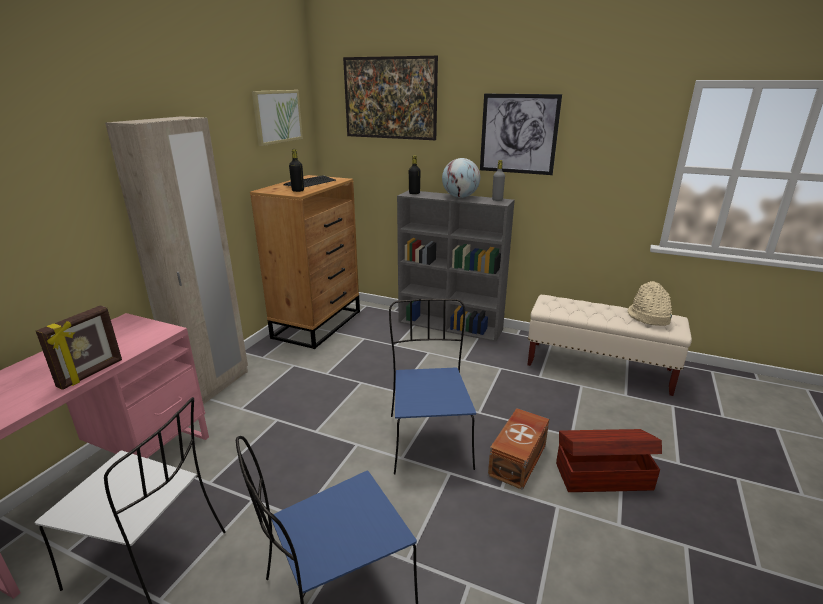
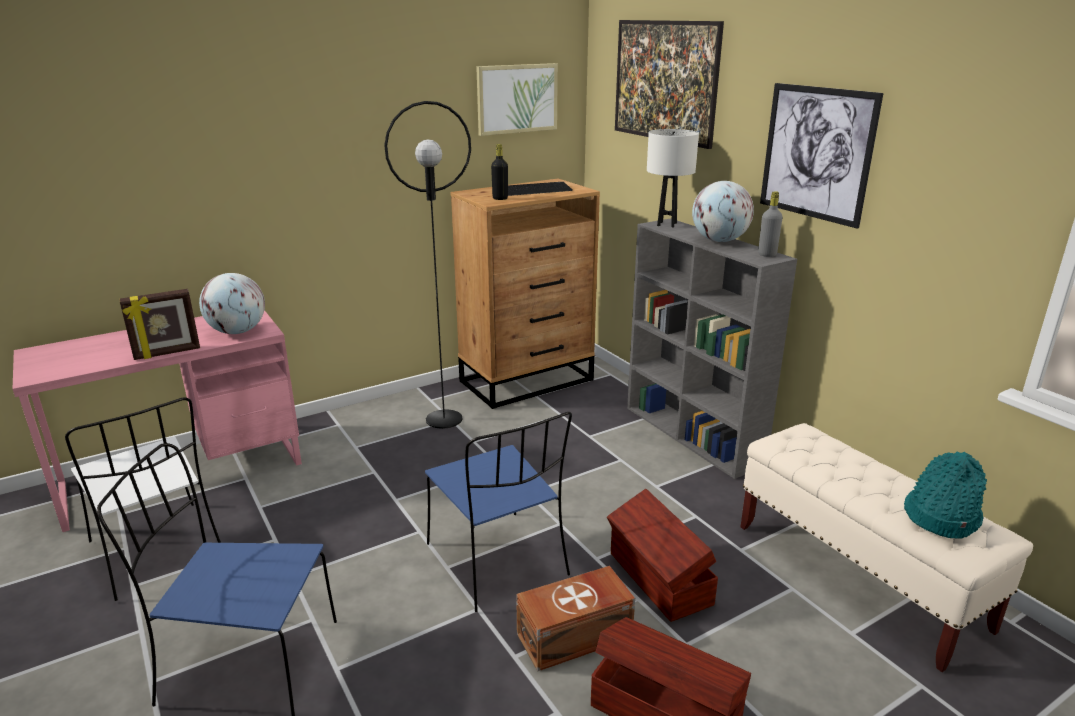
camera: 35 degrees right, 0 degrees up
(138, 337) = (237, 332): none -> globe
(213, 386) = (355, 415): beige wardrobe -> none
(288, 366) = (444, 419): none -> black floor lamp
(414, 193) = (666, 224): black bottle -> white table lamp
(429, 439) = (499, 561): blue chair -> blue chair turned 120 degrees clockwise
(522, 409) = (659, 579): none -> brown storage box
(648, 317) = (940, 515): beige hat -> turquoise hat

